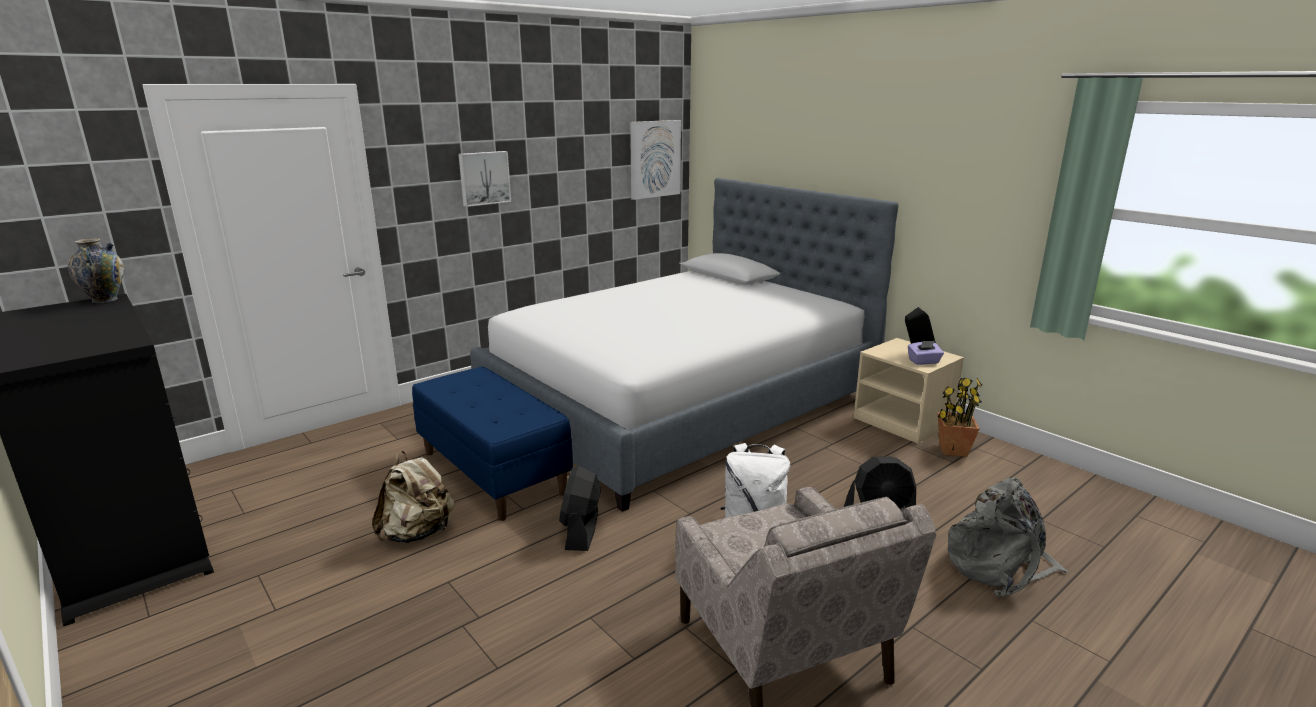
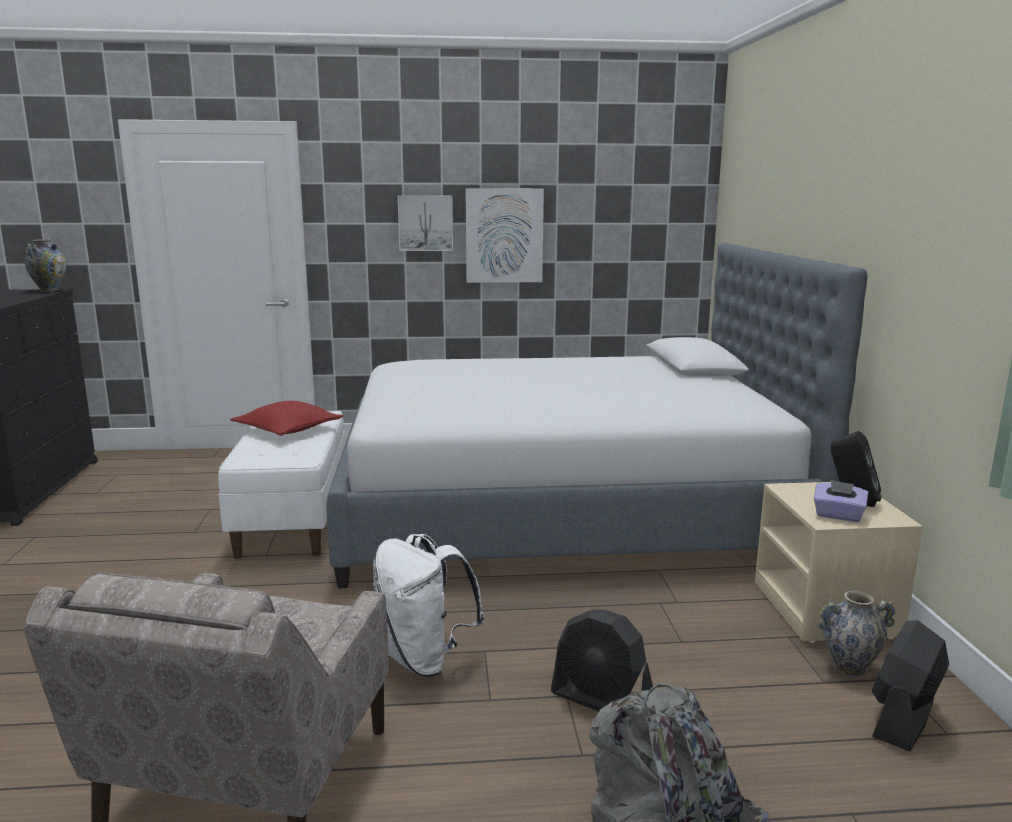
camera: 35 degrees right, 5 degrees down
(417, 533) = (164, 546): beige backpack -> none
(474, 394) = (288, 430): none -> red pillow
(494, 472) = (294, 518): blue bench -> white bench
(581, 531) = (277, 591): black fan -> black fan (903, 719)
(654, 159) = (658, 218): picture -> picture (504, 235)
(952, 450) = (849, 668): potted plant -> vase

